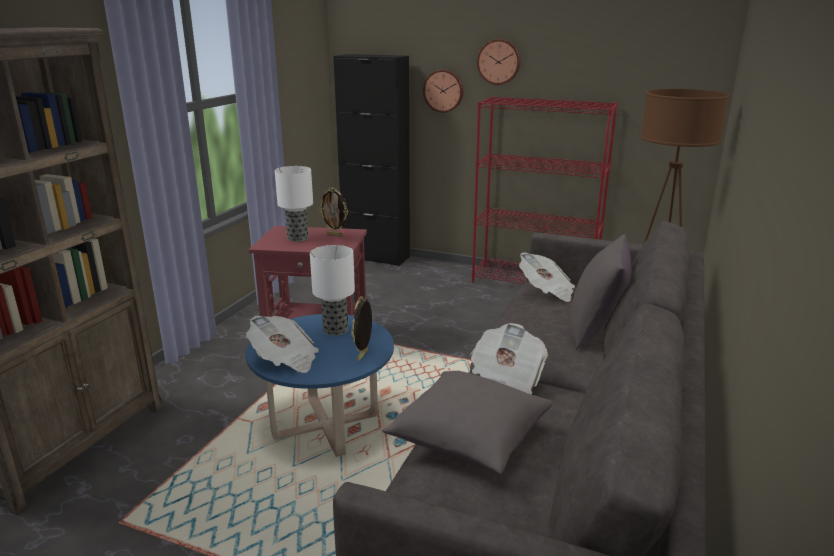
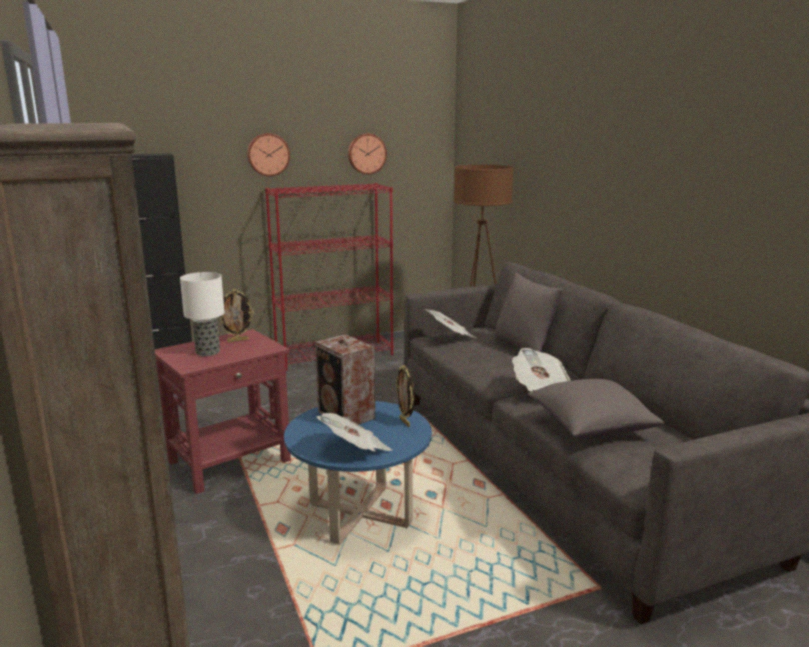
camera: 45 degrees left, 5 degrees down
(336, 330) = (346, 416): table lamp -> speaker
(444, 90) = (213, 187): wall clock -> wall clock (366, 153)

